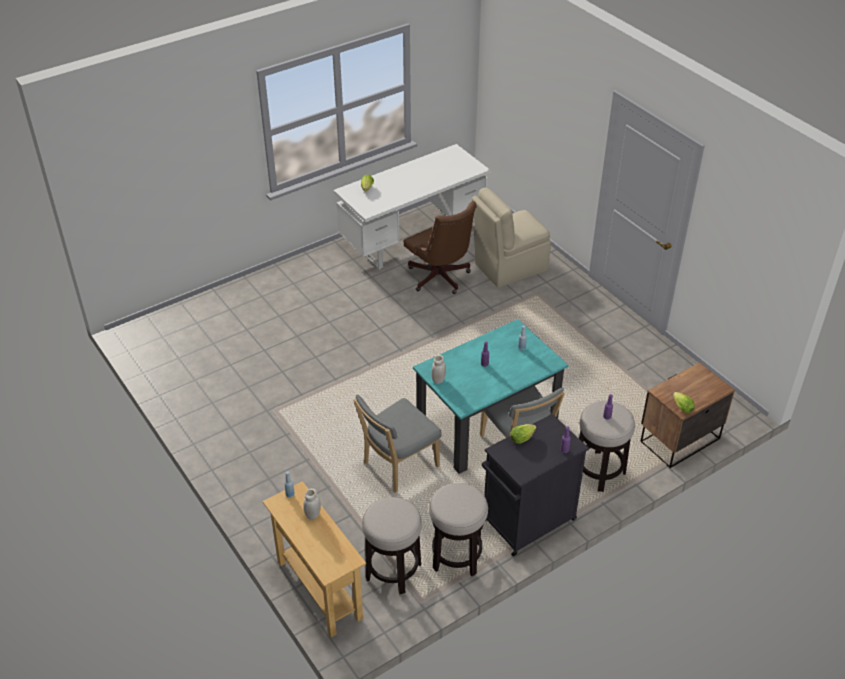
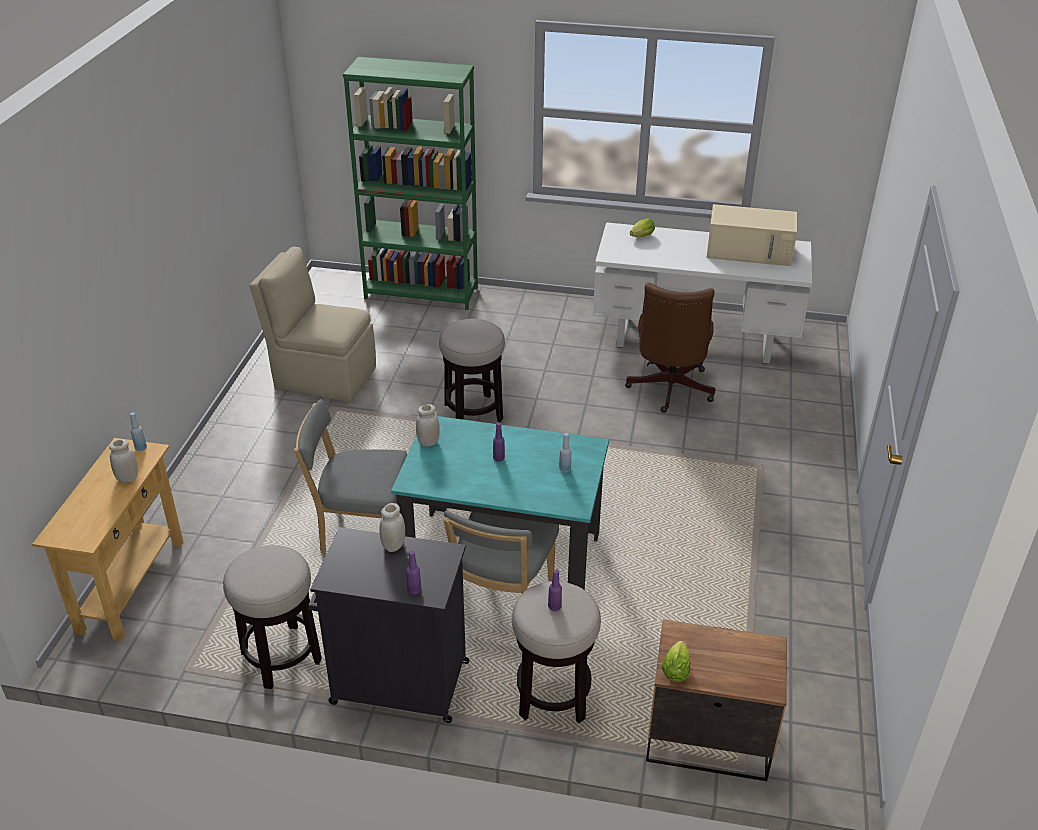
camera: 45 degrees right, 5 degrees down
(212, 304) = (421, 293): none -> green bookcase
(393, 571) = (209, 621): stool -> stool (473, 412)
(436, 166) = (750, 251): none -> beige microwave
(509, 267) = (765, 422): beige chair -> beige chair (323, 376)
(523, 438) = (393, 545): lettuce -> white jar

